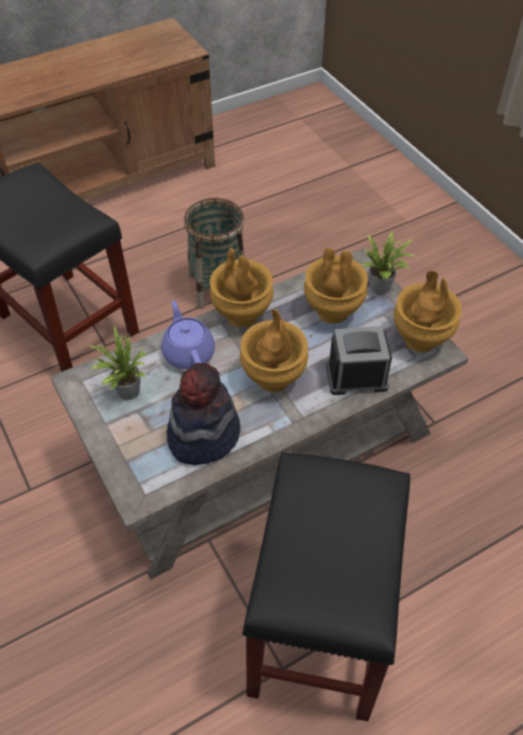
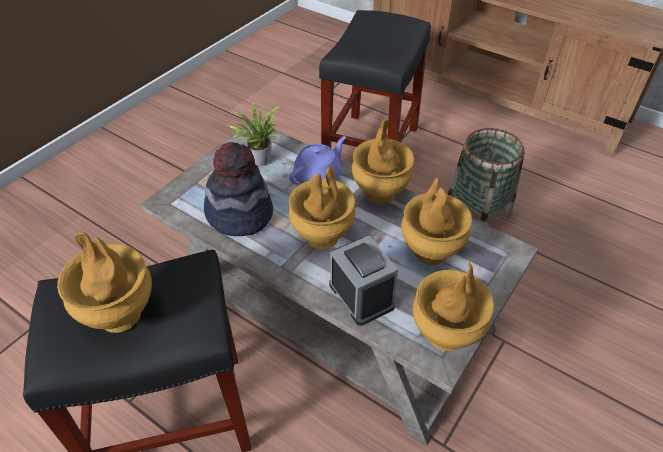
camera: 65 degrees right, 5 degrees down
(338, 545) = (121, 315): none -> brown vase
(382, 287) = (495, 280): potted plant -> none

